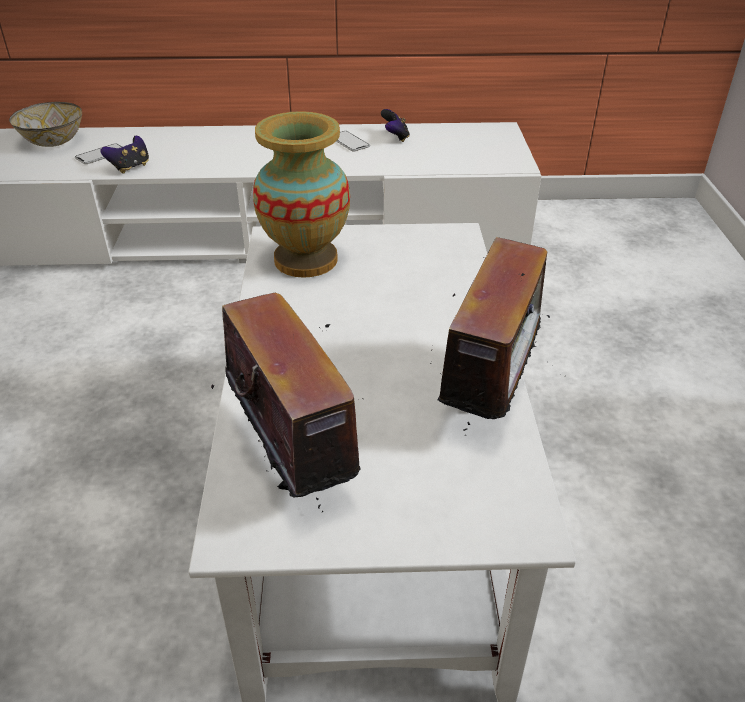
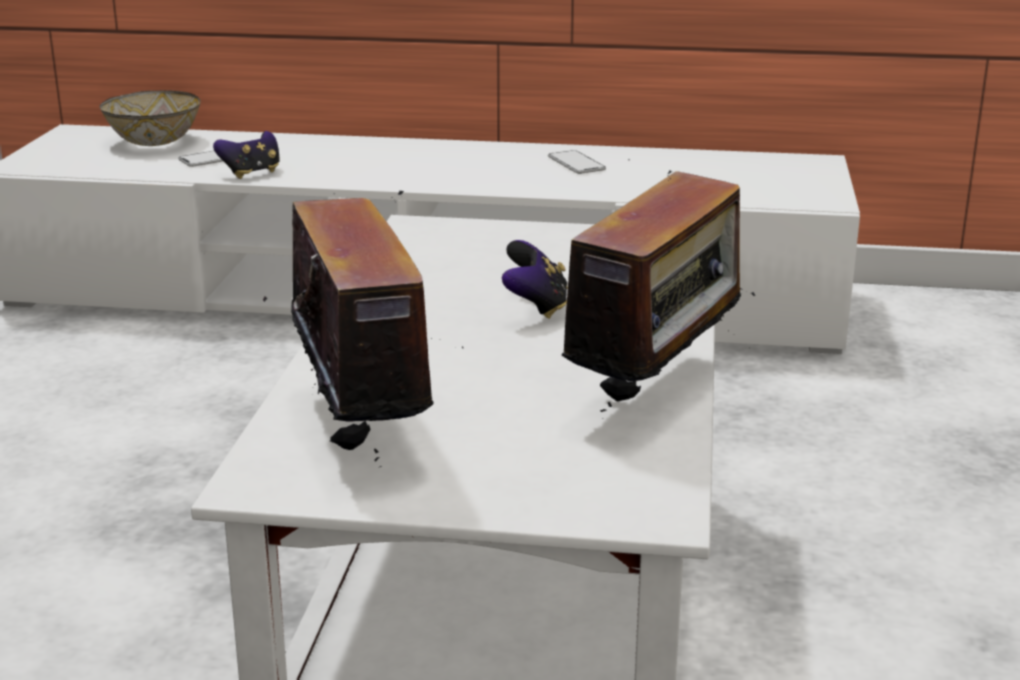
camera: 10 degrees right, 15 degrees down
(306, 260) = (452, 250): vase -> none
(395, 137) = (648, 162): game controller -> game controller (535, 307)

